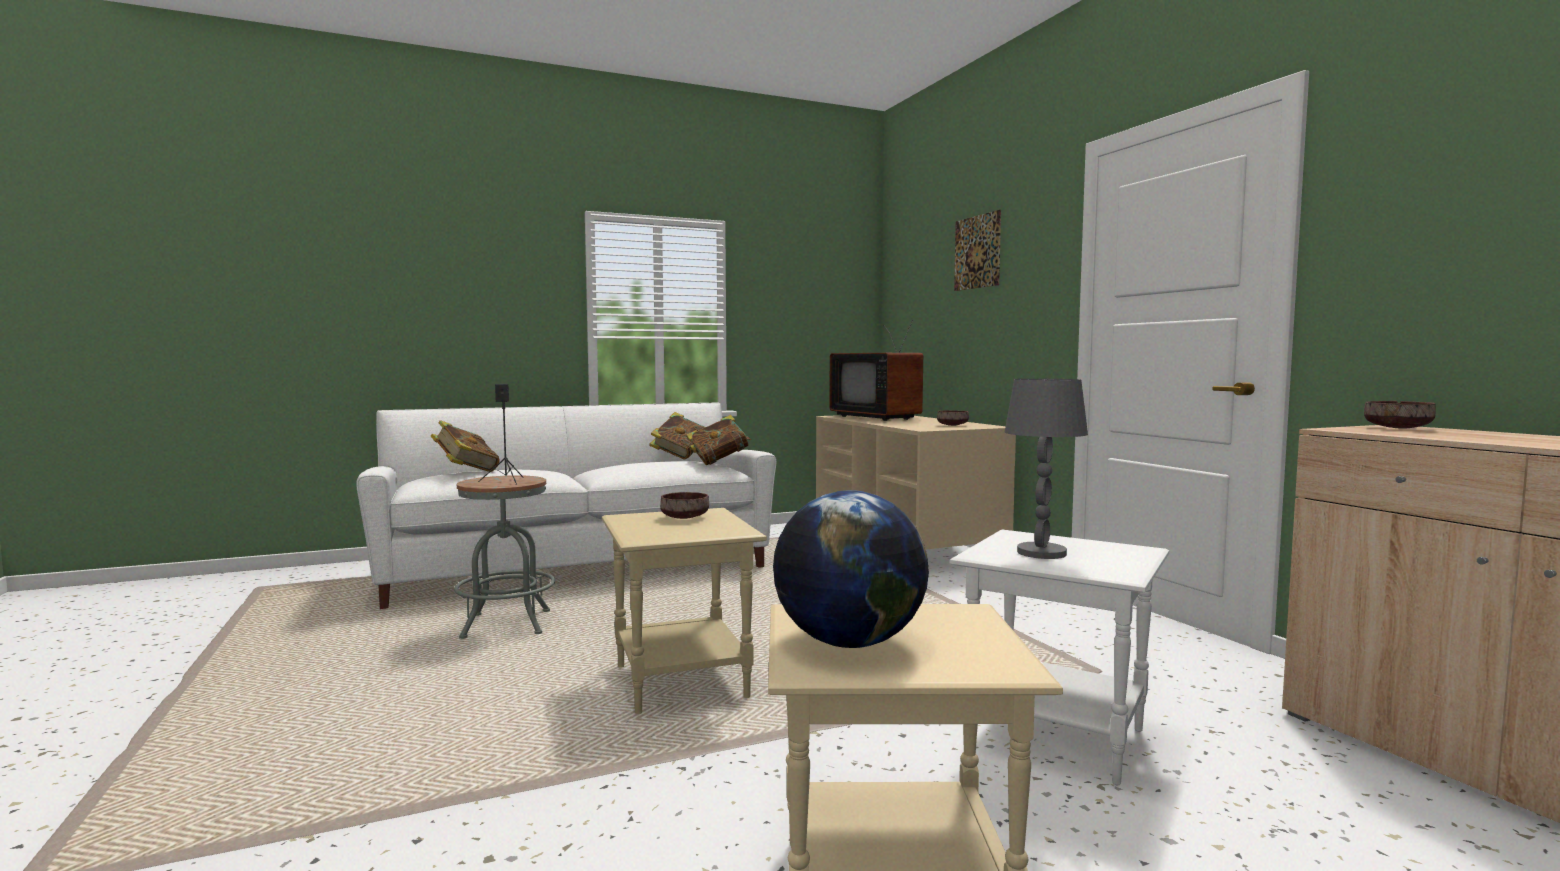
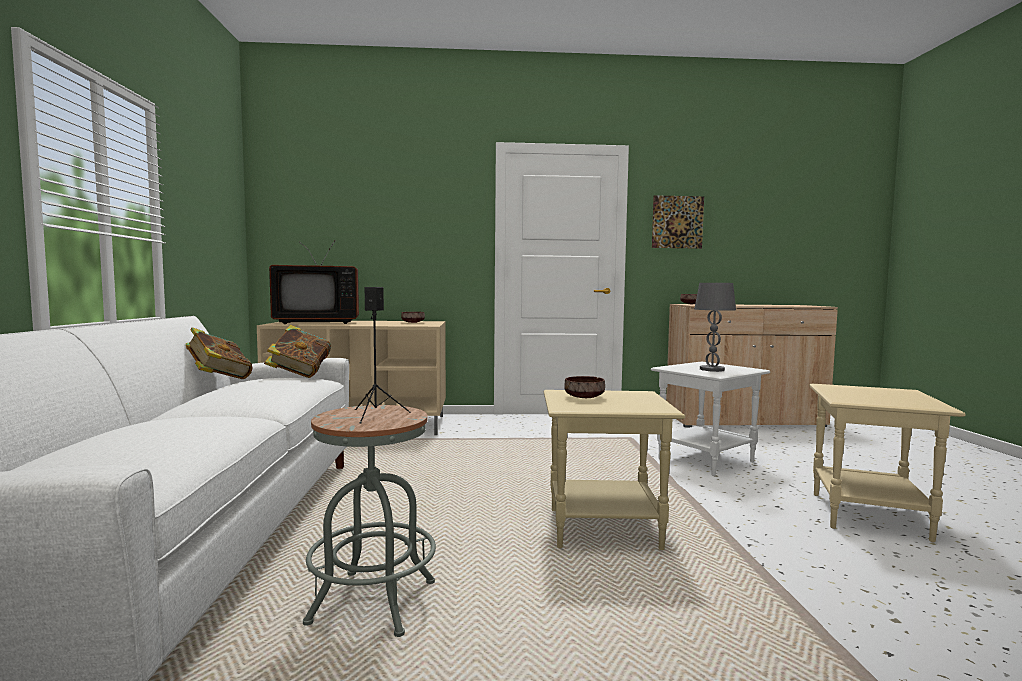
camera: 70 degrees left, 0 degrees up
(466, 471) = (112, 442): book -> none
(848, 642) = (893, 399): globe -> none
(977, 252) = (389, 193): picture -> picture (677, 222)

